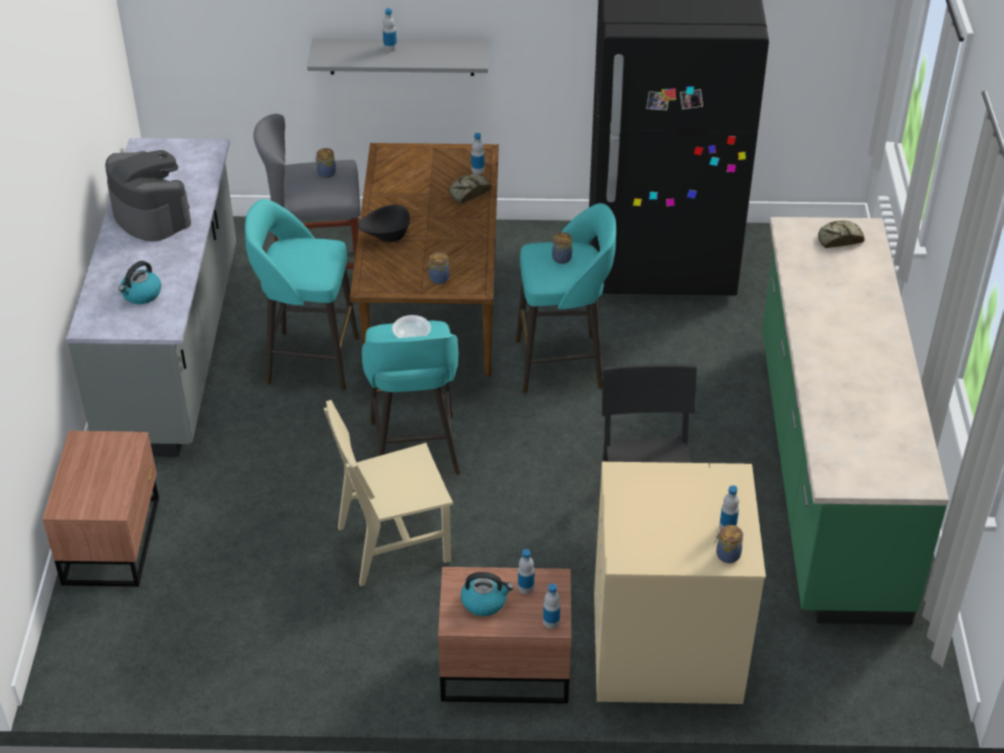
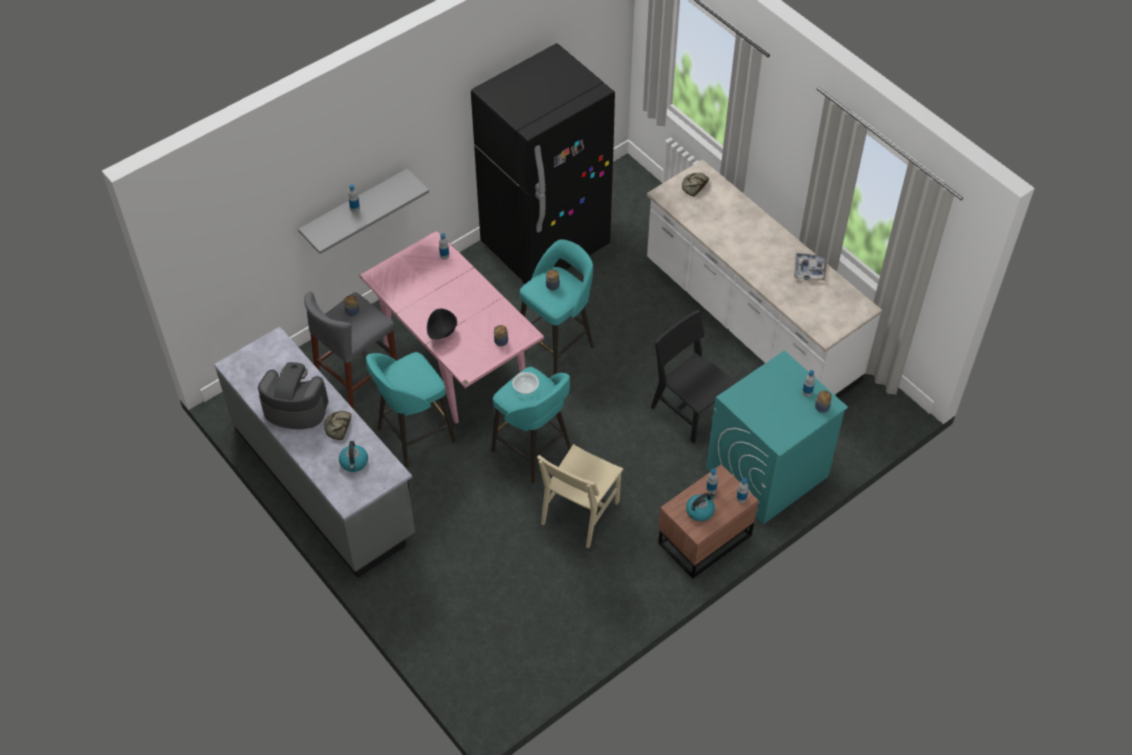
camera: 40 degrees left, 10 degrees up
(114, 539) = (427, 618): brown nightstand -> none
(432, 319) = (456, 363): brown dining table -> pink dining table
(468, 192) = (455, 274): bread -> bread (338, 427)
(665, 647) = (766, 473): beige washing machine -> turquoise washing machine
(826, 472) = (750, 322): green counter -> white counter
(893, 400) = (809, 269): none -> tray

